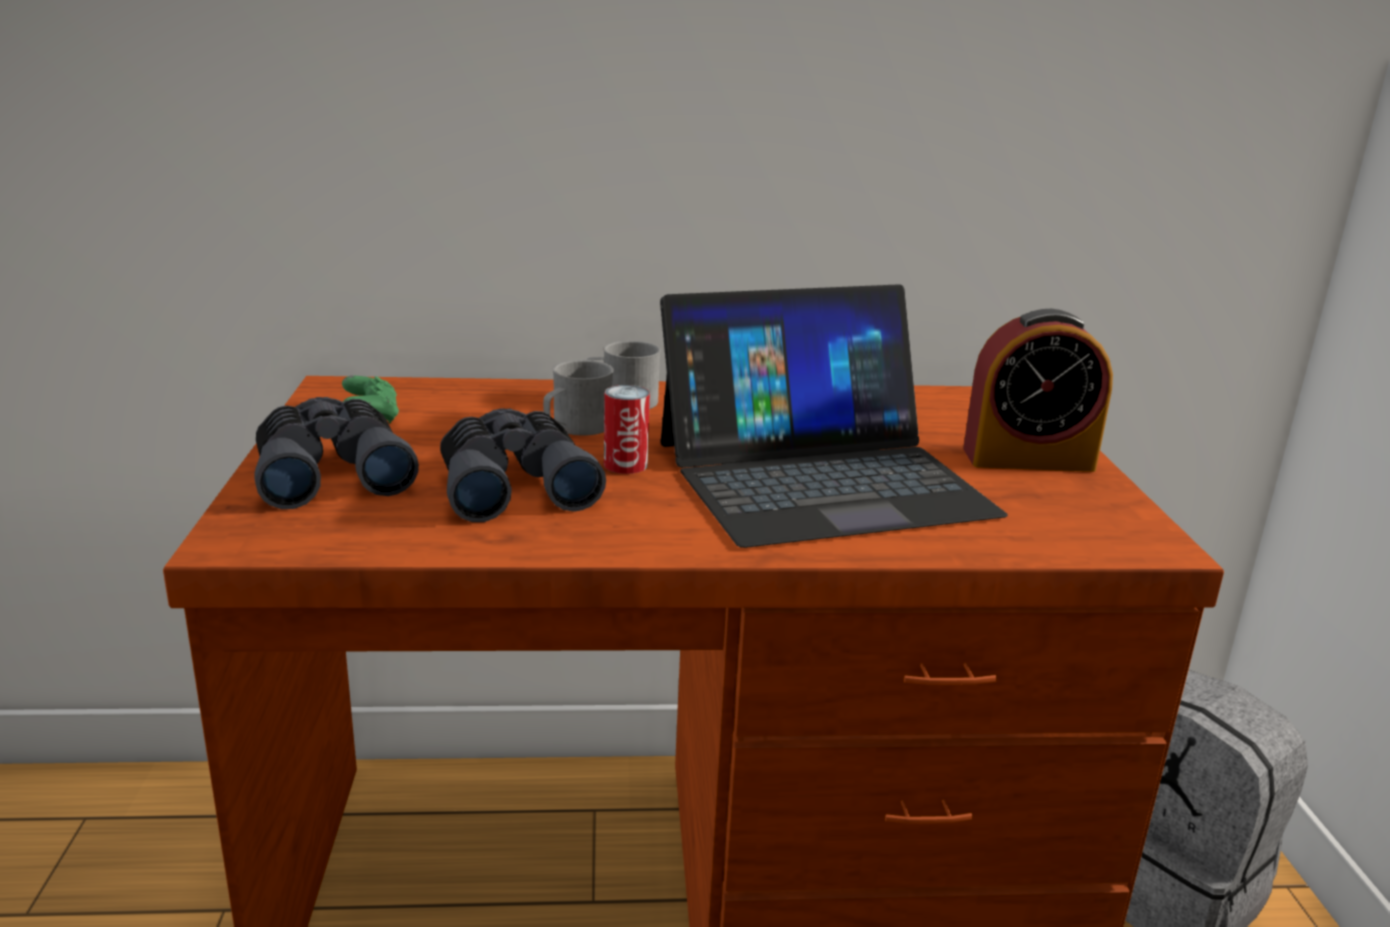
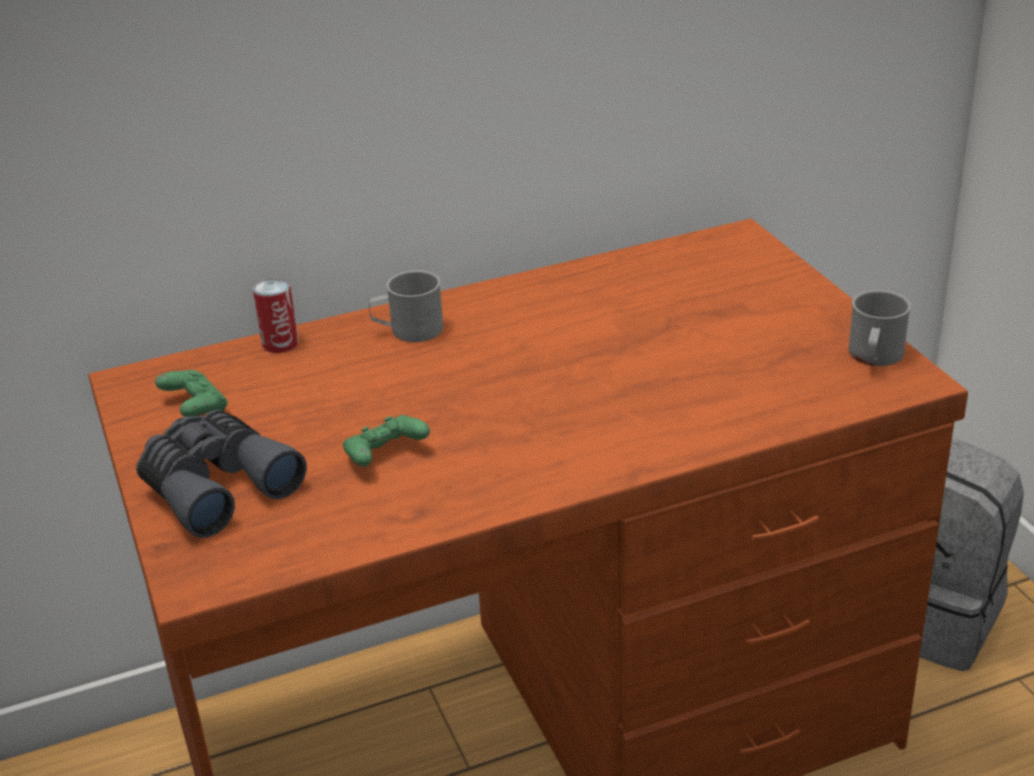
camera: 15 degrees left, 10 degrees up
(514, 486) = (385, 456): grey binoculars -> green game controller
(575, 428) = (390, 374): grey mug -> grey mug (874, 357)
(625, 465) = (462, 406): can -> can (280, 343)
(821, 477) = (630, 376): laptop -> none
(1028, 459) = (782, 310): alarm clock -> none

